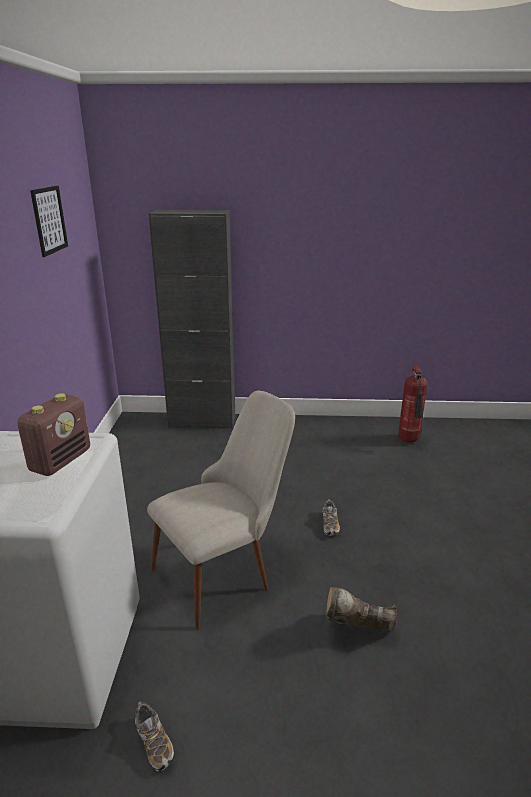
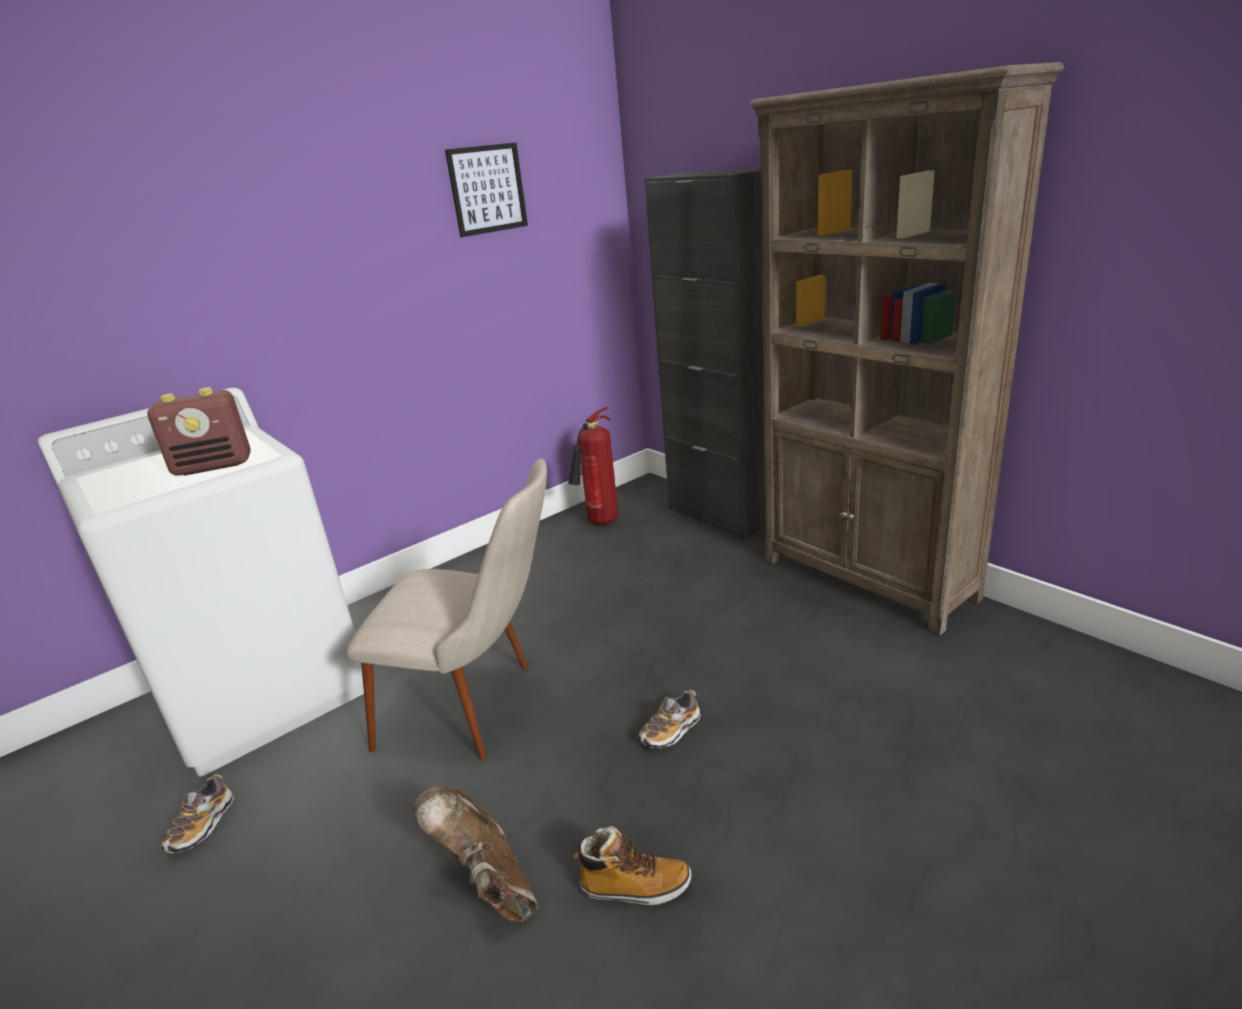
camera: 50 degrees right, 0 degrees up
(313, 426) = (867, 580): none -> brown bookcase
(406, 586) = (635, 887): none -> boot
(409, 441) = (1016, 678): fire extinguisher -> fire extinguisher (601, 523)

